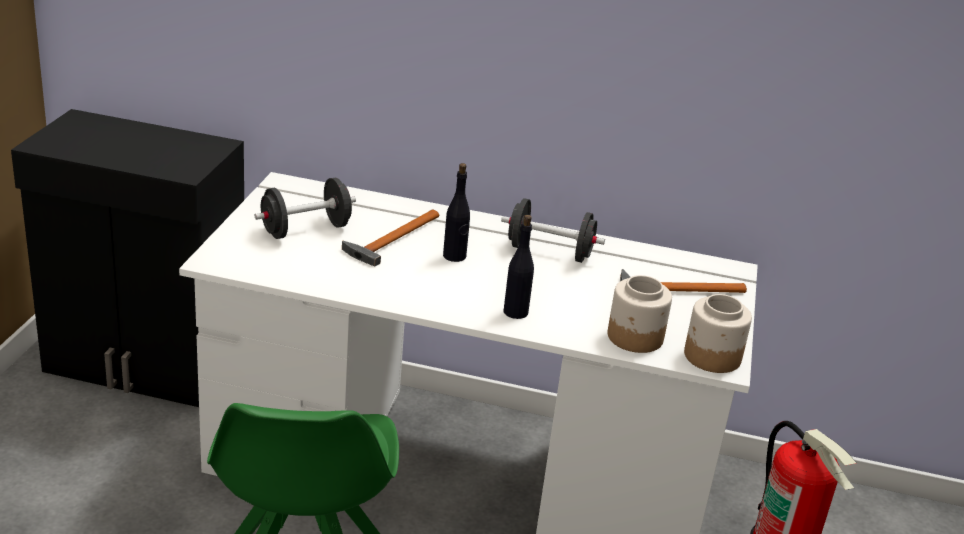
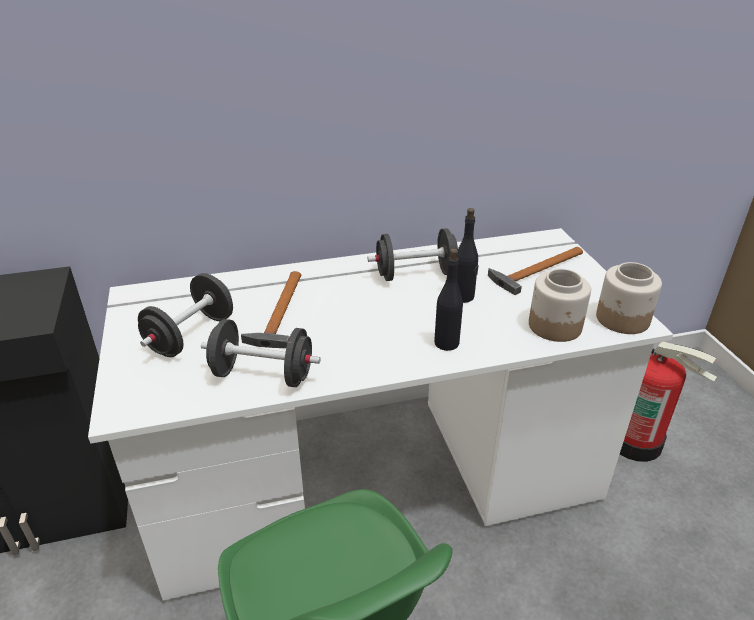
camera: 25 degrees left, 5 degrees up
(337, 277) = (263, 375): none -> black dumbbell
(454, 256) = (346, 309): black bottle -> black bottle (463, 297)

